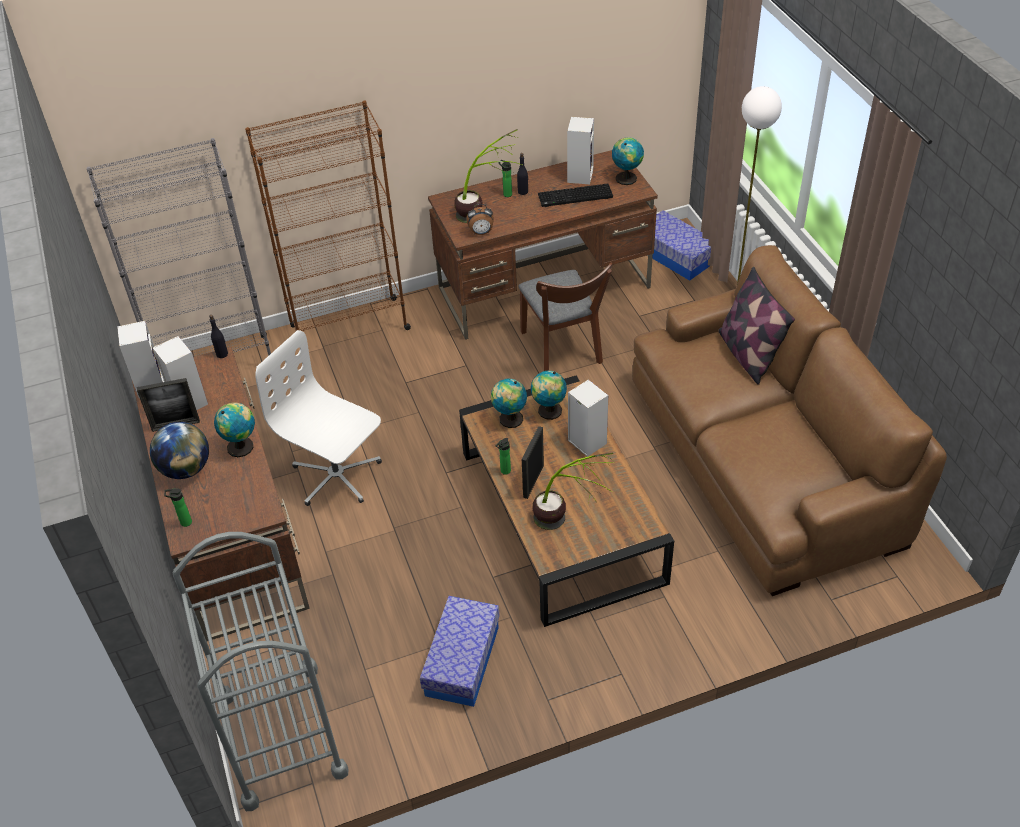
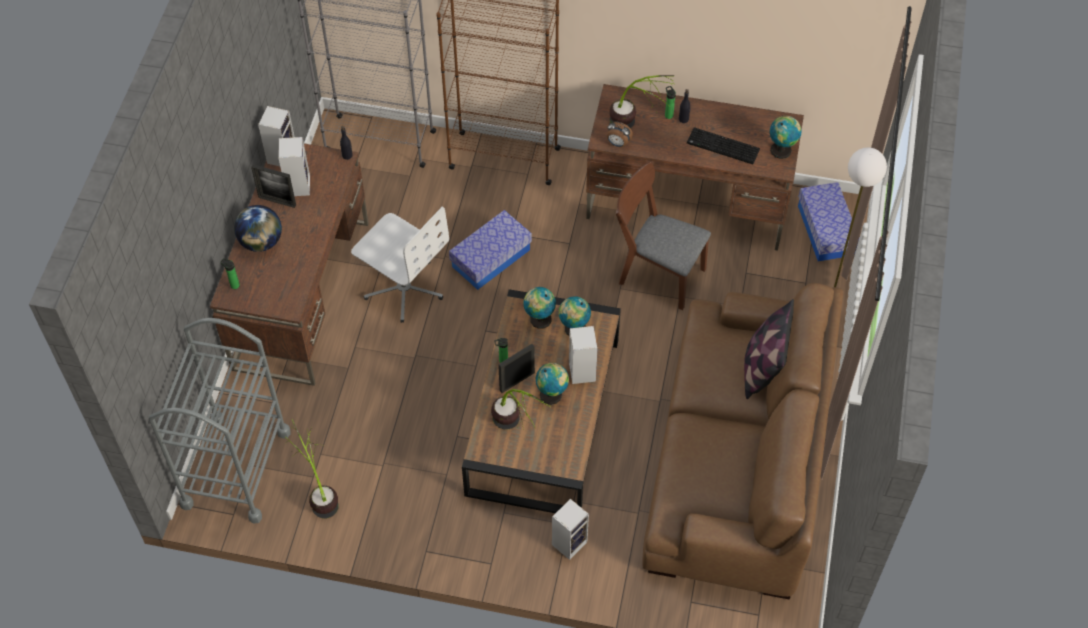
camera: 30 degrees right, 10 degrees up
(242, 446) = (309, 244): globe -> globe (552, 395)
(336, 476) = (404, 288): white office chair -> white office chair turned 150 degrees clockwise
(392, 707) = (319, 492): none -> potted plant
(462, 661) = (389, 487): storage box -> storage box (491, 258)
(563, 351) = (656, 273): brown chair -> brown chair turned 105 degrees clockwise
(579, 175) = (744, 126): speaker -> speaker (569, 542)

